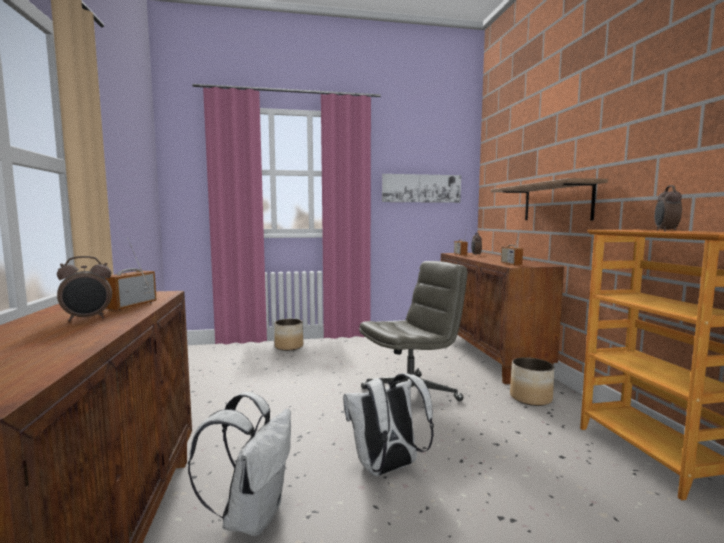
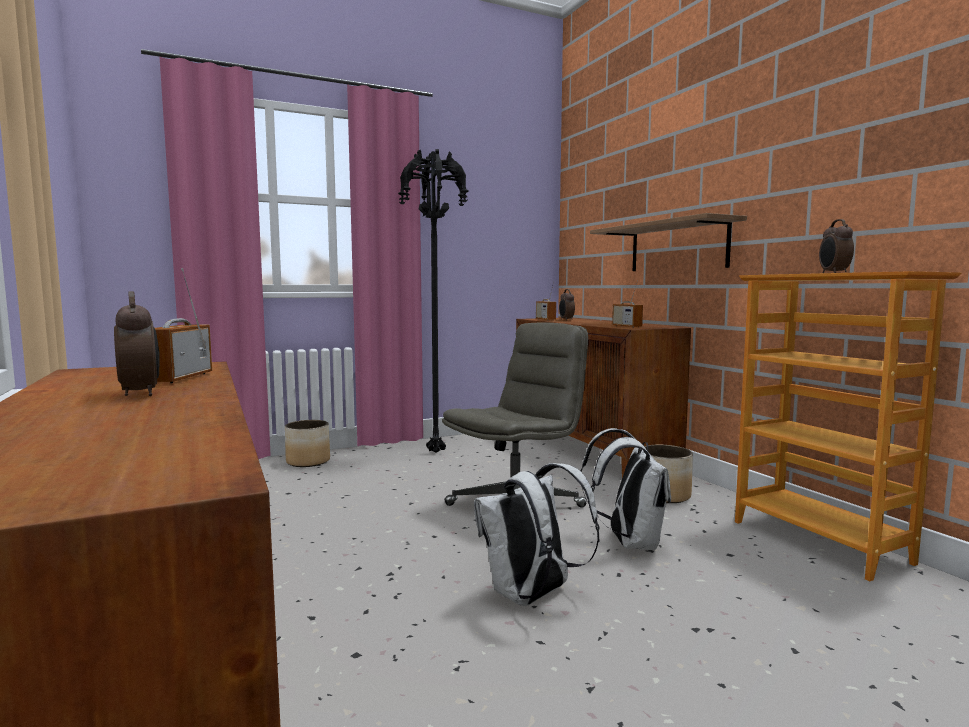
camera: 15 degrees left, 0 degrees up
(88, 319) = (141, 393): alarm clock -> alarm clock turned 75 degrees counterclockwise
(252, 515) = (376, 681): white backpack -> white backpack (629, 542)
(375, 347) = (436, 453): none -> black floor lamp
(421, 188) = (487, 229): picture -> none

